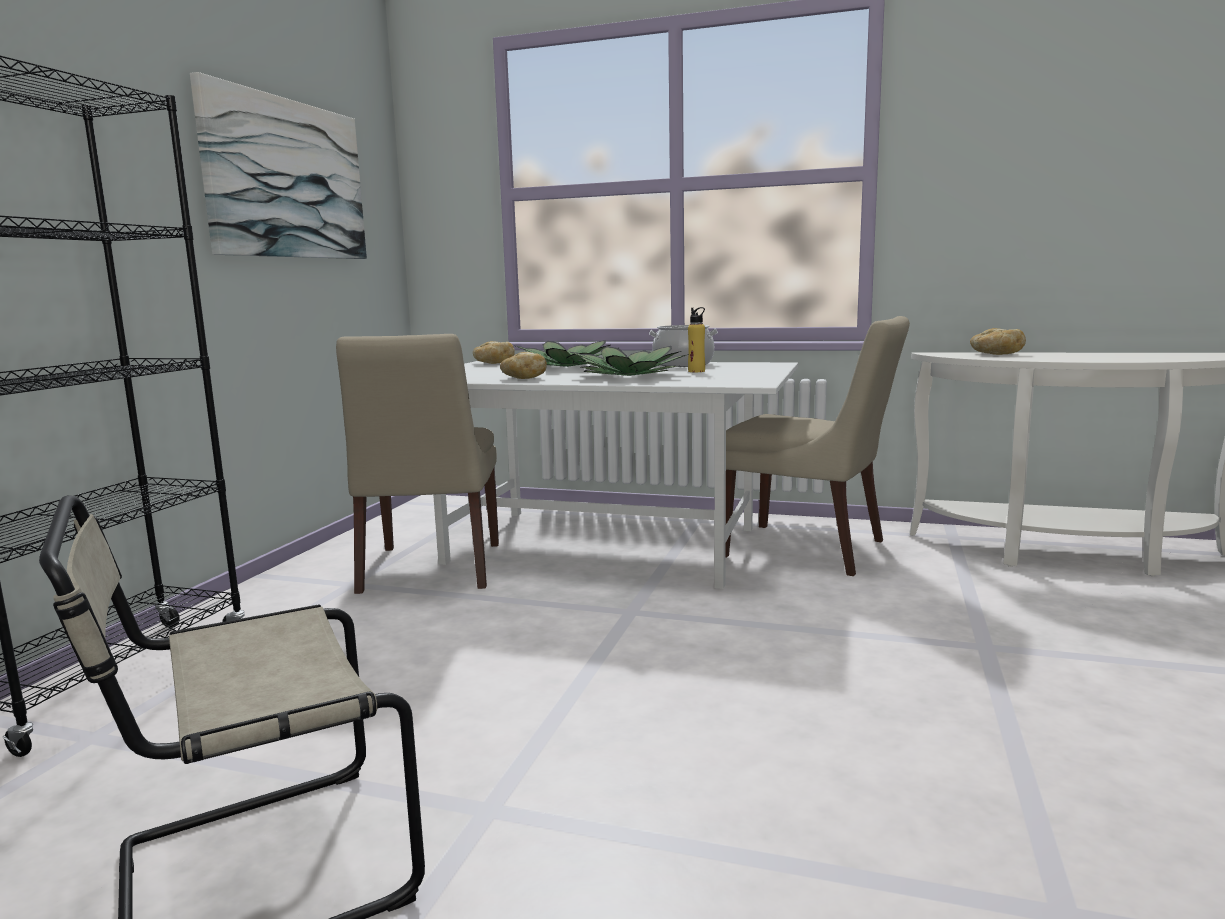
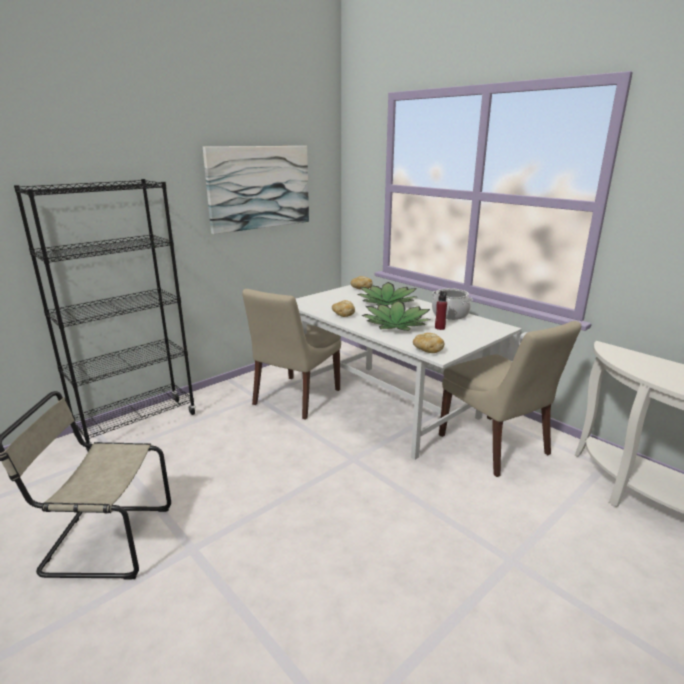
camera: 30 degrees right, 10 degrees up
(696, 371) = (440, 328): yellow bottle -> red bottle
(995, 354) = (646, 361): bread -> bread (427, 350)

